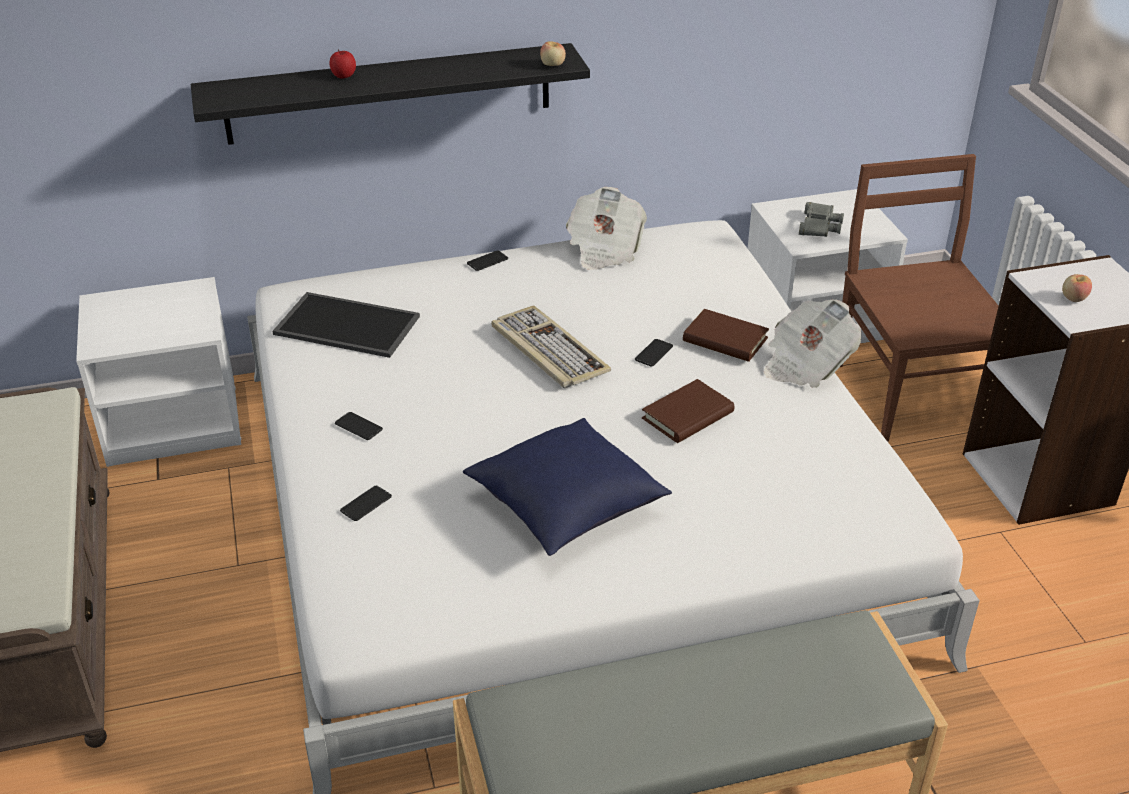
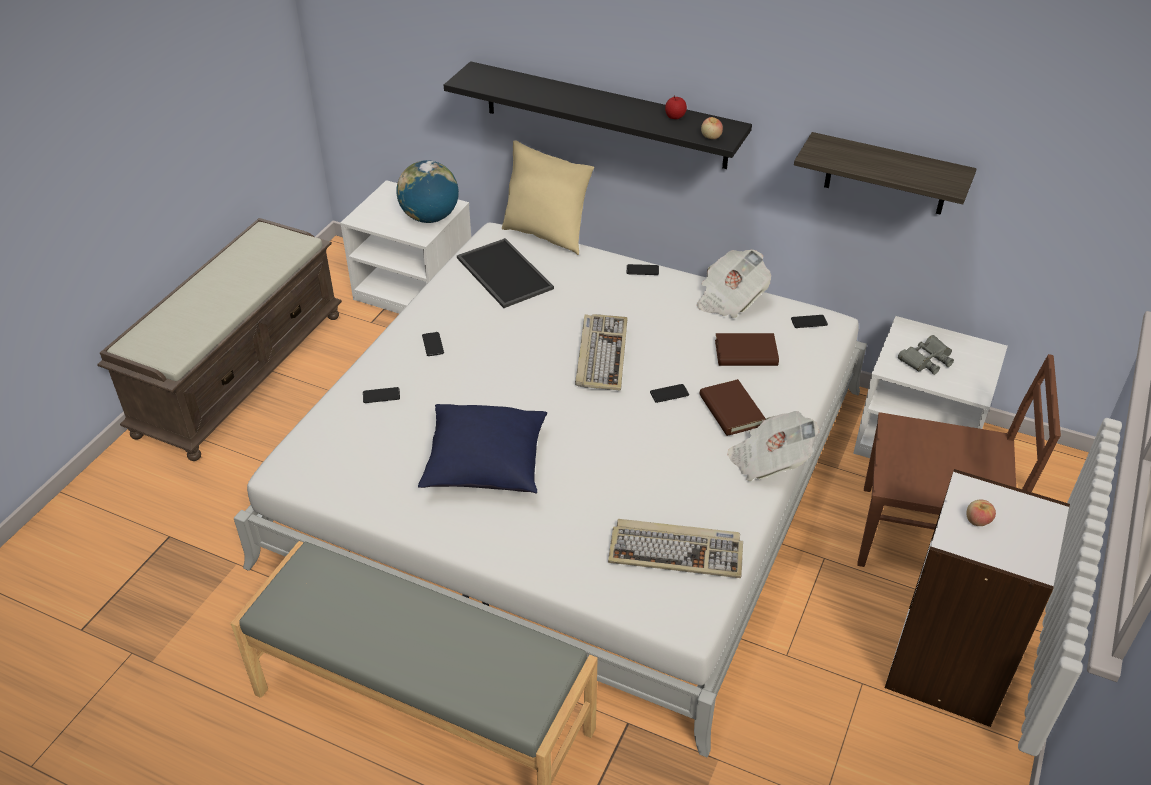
camera: 40 degrees right, 5 degrees up
(187, 309) = (430, 217): none -> globe
(343, 76) = (564, 91): apple -> apple (675, 116)
(344, 271) = (546, 234): none -> beige pillow
(688, 415) = (635, 450): brown book -> brown book (746, 353)
(694, 237) = (809, 322): none -> phone
(722, 50) = (887, 175): none -> shelf
(833, 478) = (676, 551): none -> keyboard
(910, 392) = (927, 537): brown chair -> brown chair turned 75 degrees clockwise

